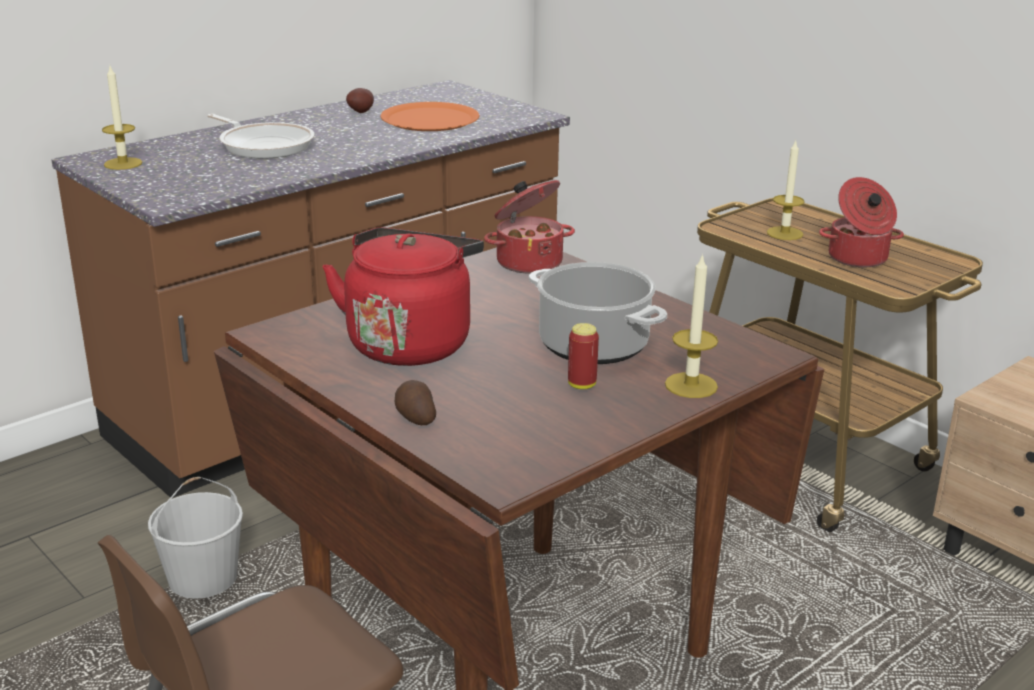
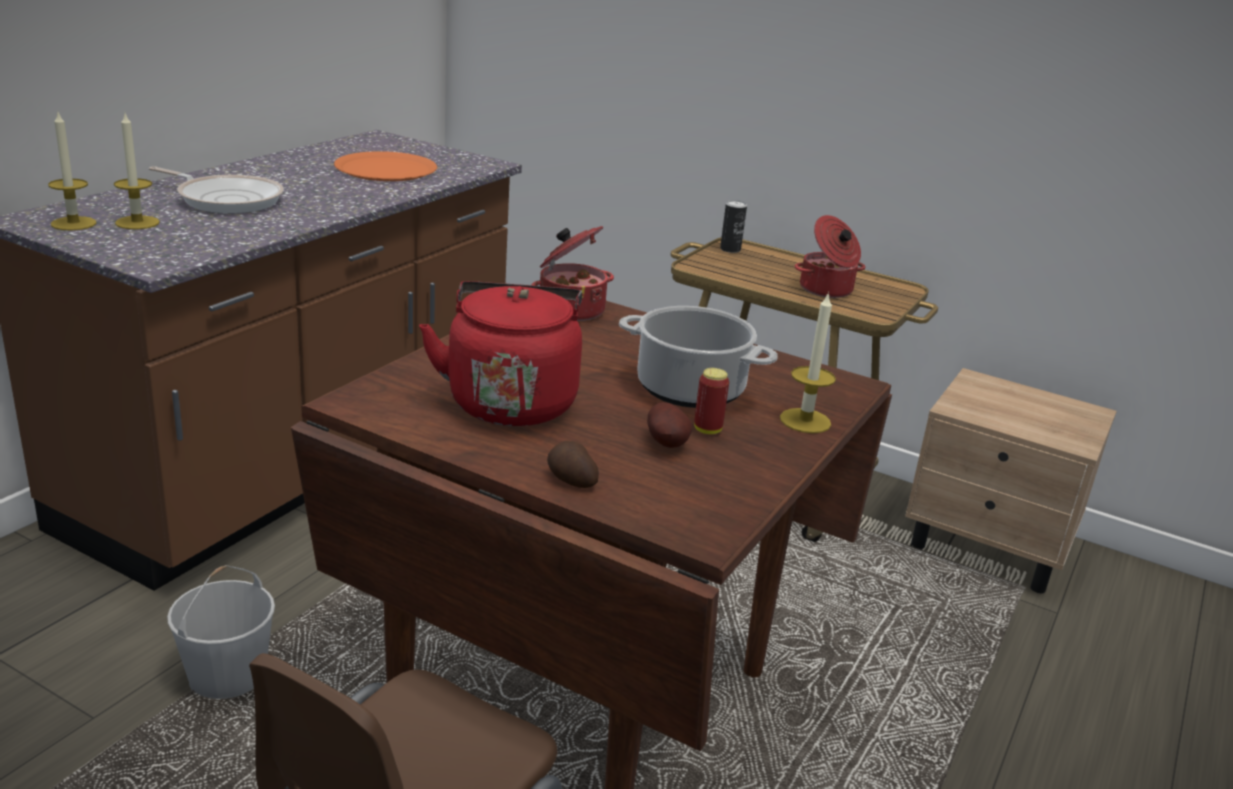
camera: 20 degrees left, 0 degrees up
(362, 112) = (309, 163): potato -> potato (668, 444)
(776, 211) = (730, 249): none -> can
(784, 233) = (751, 270): candle -> candle (137, 222)

